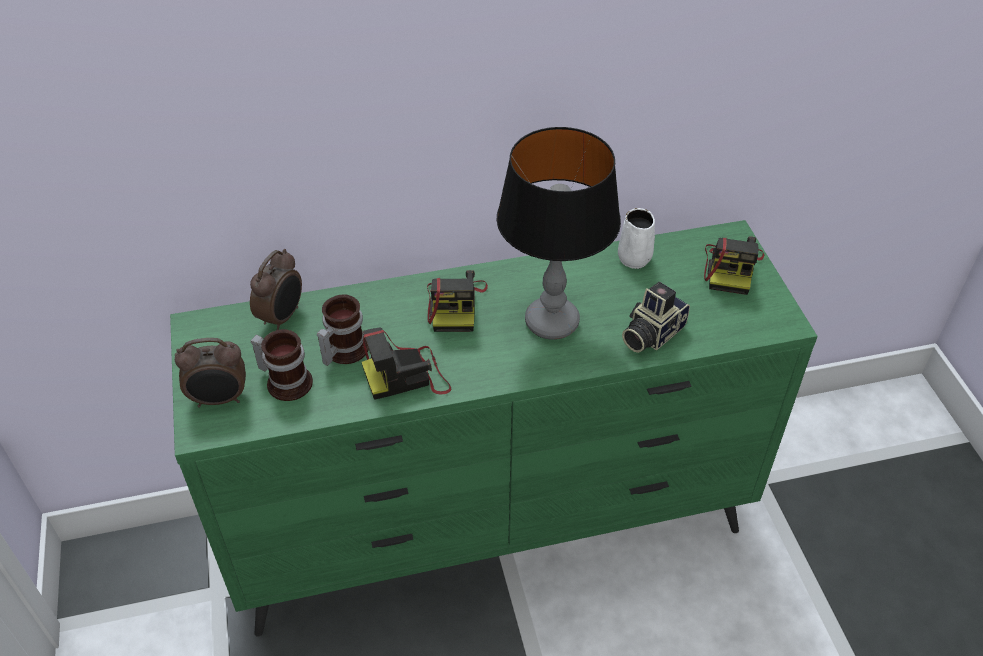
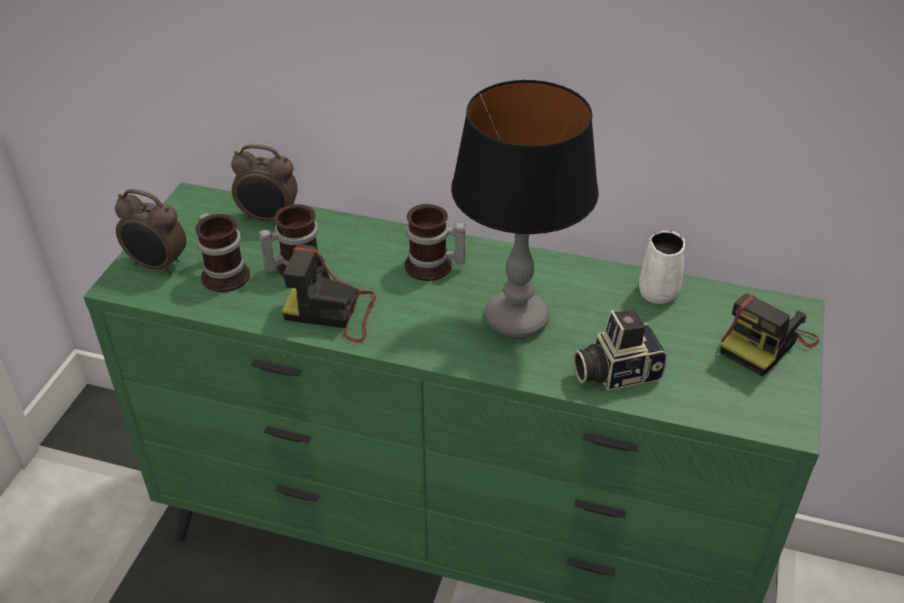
camera: 30 degrees right, 5 degrees down
(282, 317) = (268, 218): alarm clock -> alarm clock turned 45 degrees clockwise
(455, 305) = (433, 267): camera -> mug

